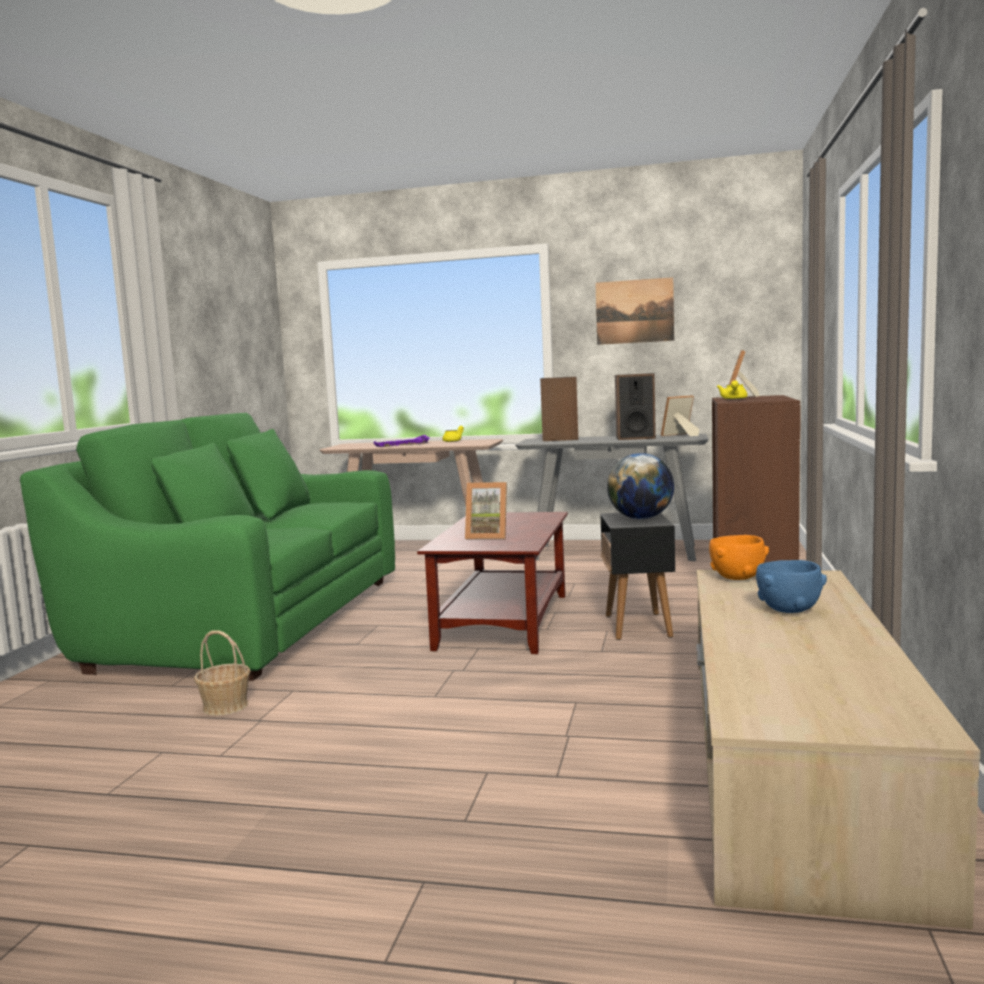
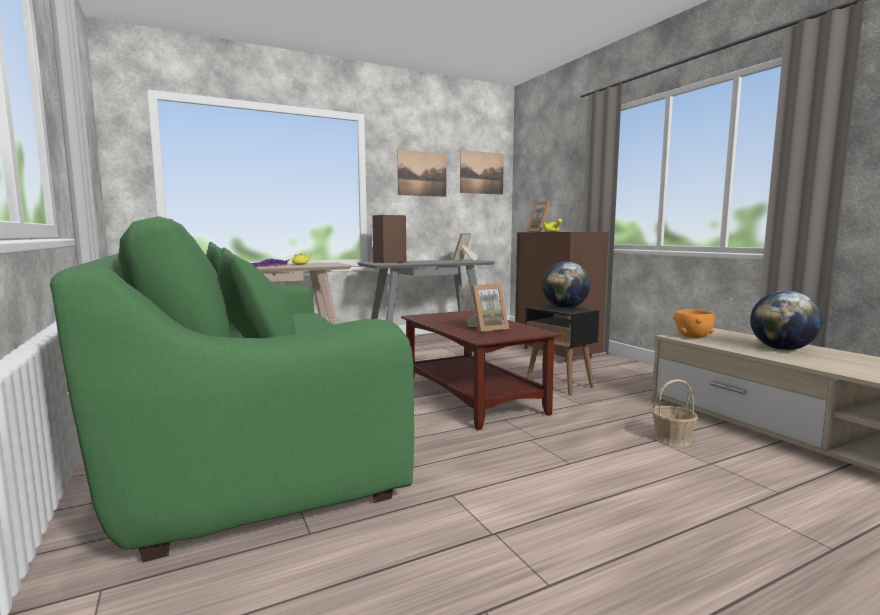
camera: 40 degrees left, 0 degrees up
(225, 706) = (428, 533): basket -> basket (672, 439)
(635, 438) = (442, 261): speaker -> none
(738, 298) = (481, 173): none -> picture
(789, 610) = (782, 349): blue bowl -> globe

